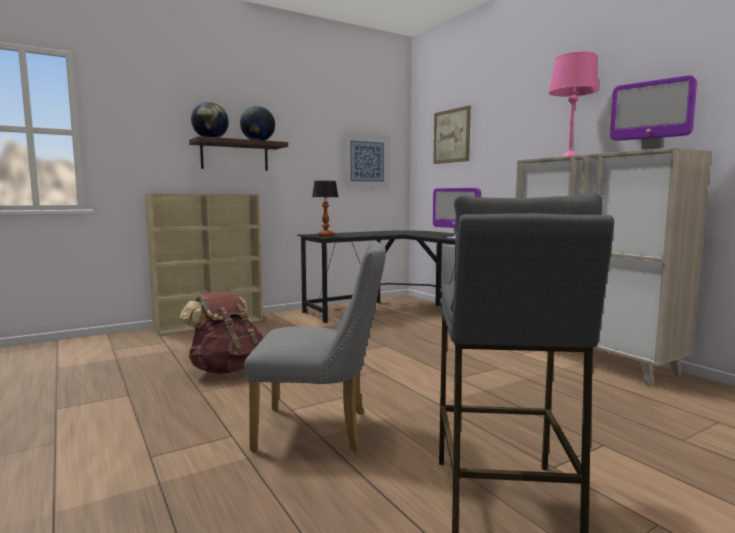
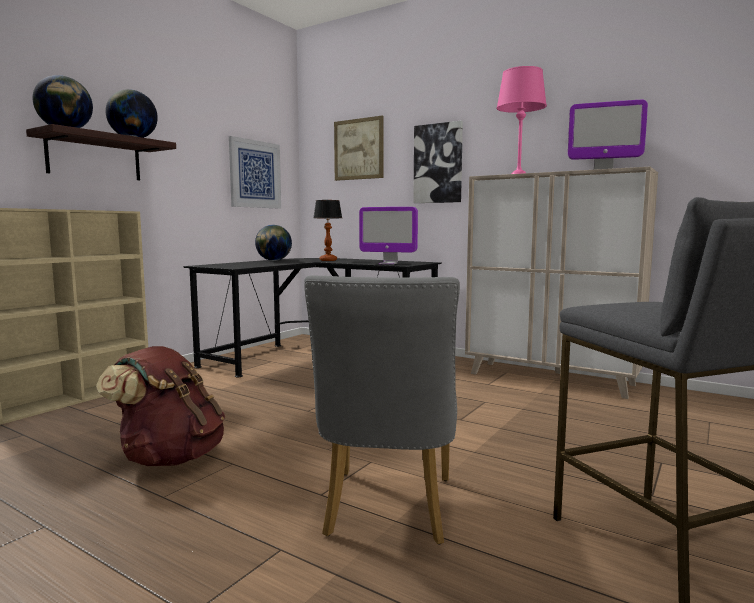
camera: 25 degrees left, 0 degrees up
(321, 430) = (387, 512): grey chair -> grey chair turned 120 degrees clockwise
(325, 236) = (229, 266): table lamp -> table lamp (328, 260)
(374, 232) = (274, 260): none -> globe
(511, 147) = (438, 163): none -> picture

